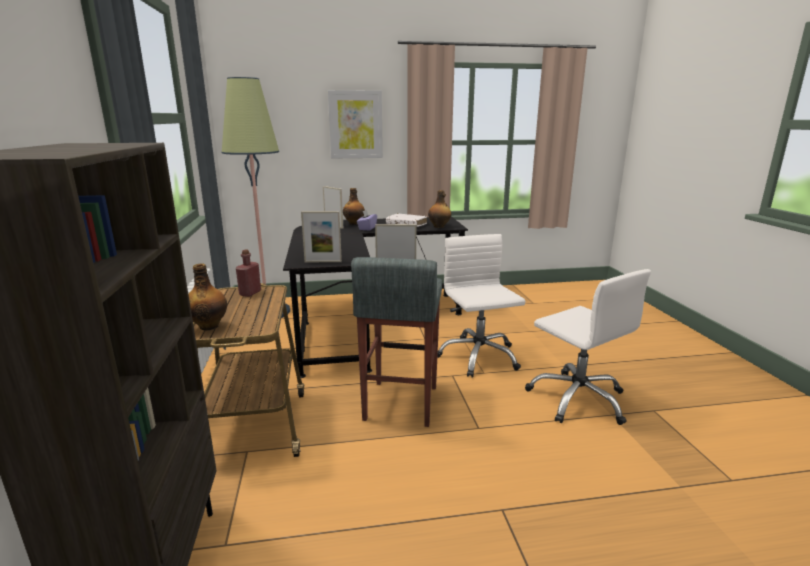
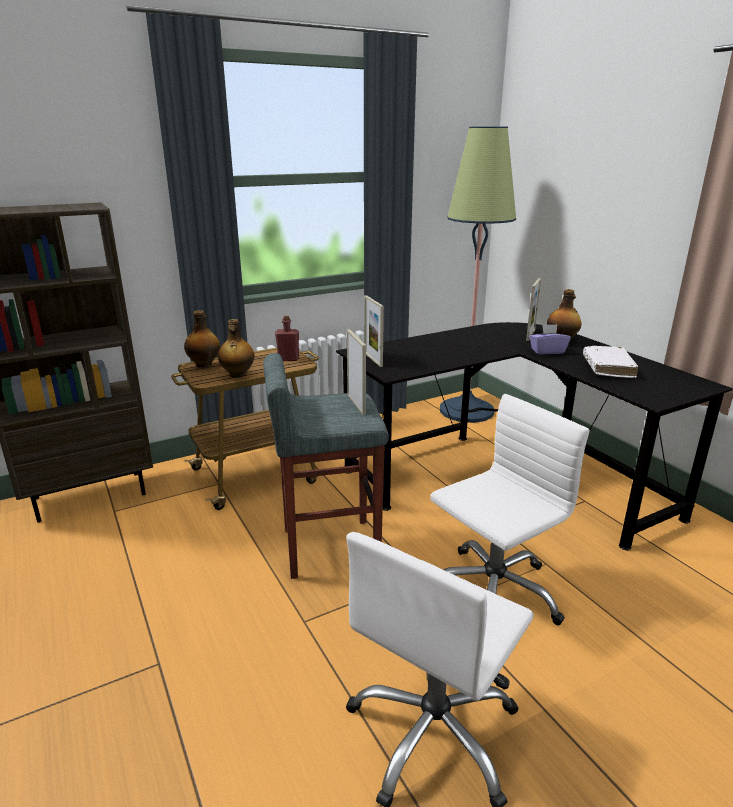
camera: 70 degrees right, 5 degrees up
(355, 124) = (636, 194): picture -> none
(439, 227) = (633, 389): bottle -> bottle (237, 375)

